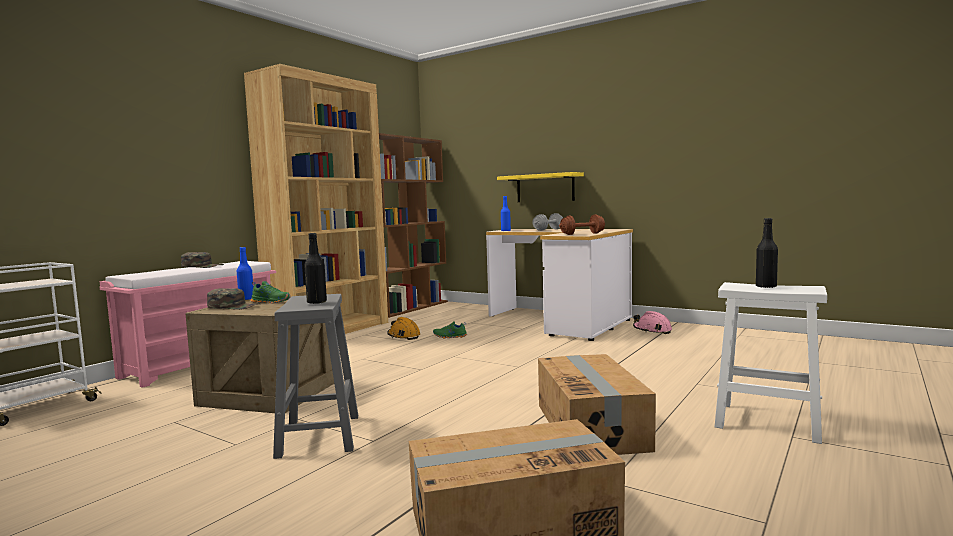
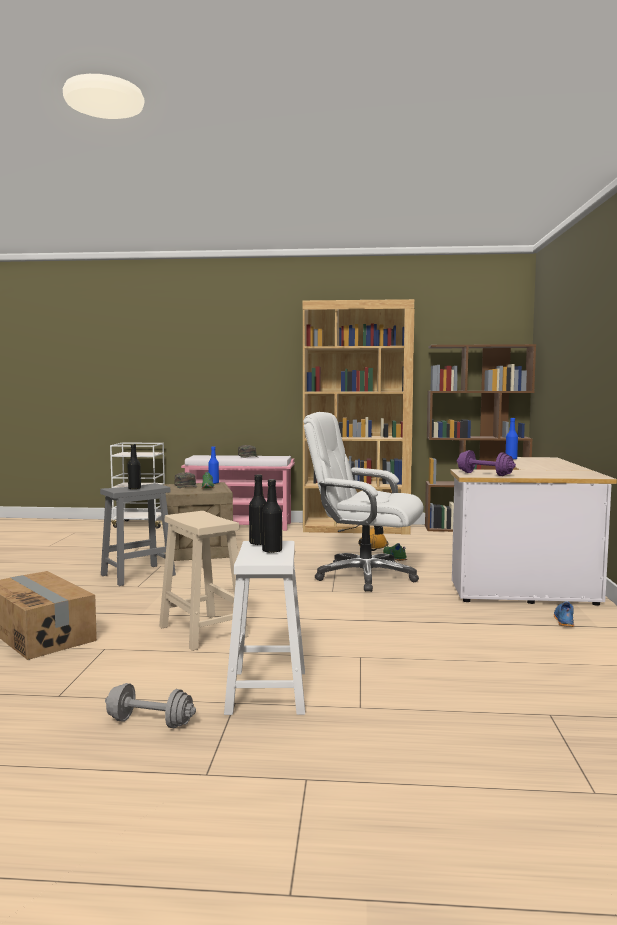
camera: 60 degrees right, 0 degrees up
(489, 352) = (364, 576): none -> white office chair
(545, 188) = (580, 410): yellow shelf -> none
(548, 230) = (547, 464): grey dumbbell -> grey dumbbell (150, 722)
(582, 234) = (484, 474): brown dumbbell -> purple dumbbell
(591, 426) = (204, 632): cardboard box -> beige stool
(652, 330) = (563, 620): pink hard hat -> blue shoe
(734, 287) = (258, 543): none -> black bottle

